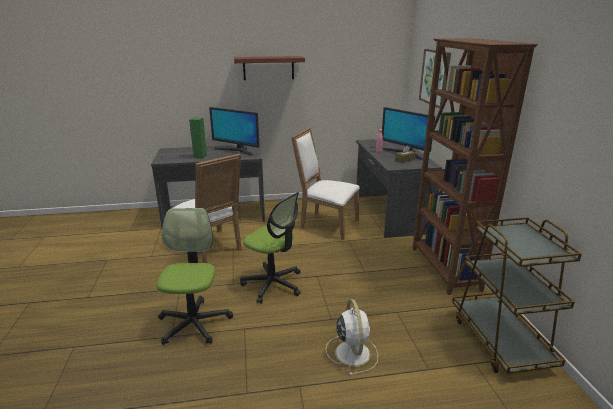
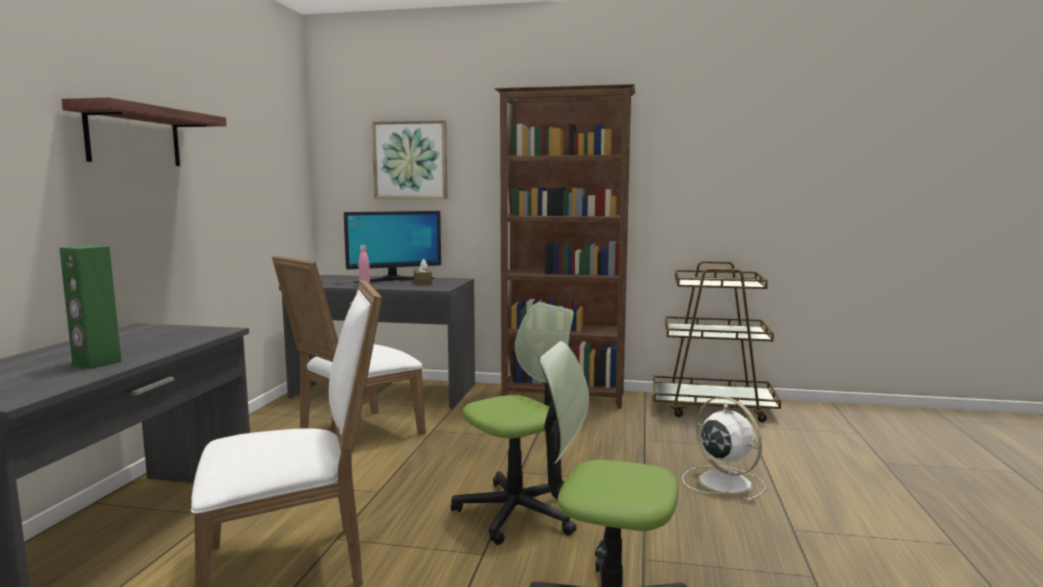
camera: 70 degrees left, 15 degrees down
(237, 150) = (141, 337): monitor -> none
(352, 352) = (722, 481): white fan -> white fan turned 45 degrees clockwise

